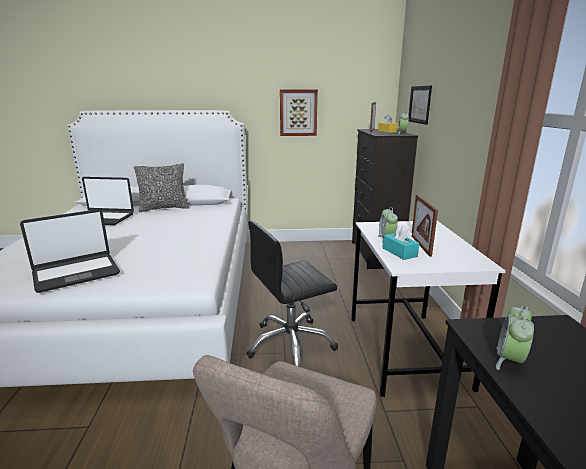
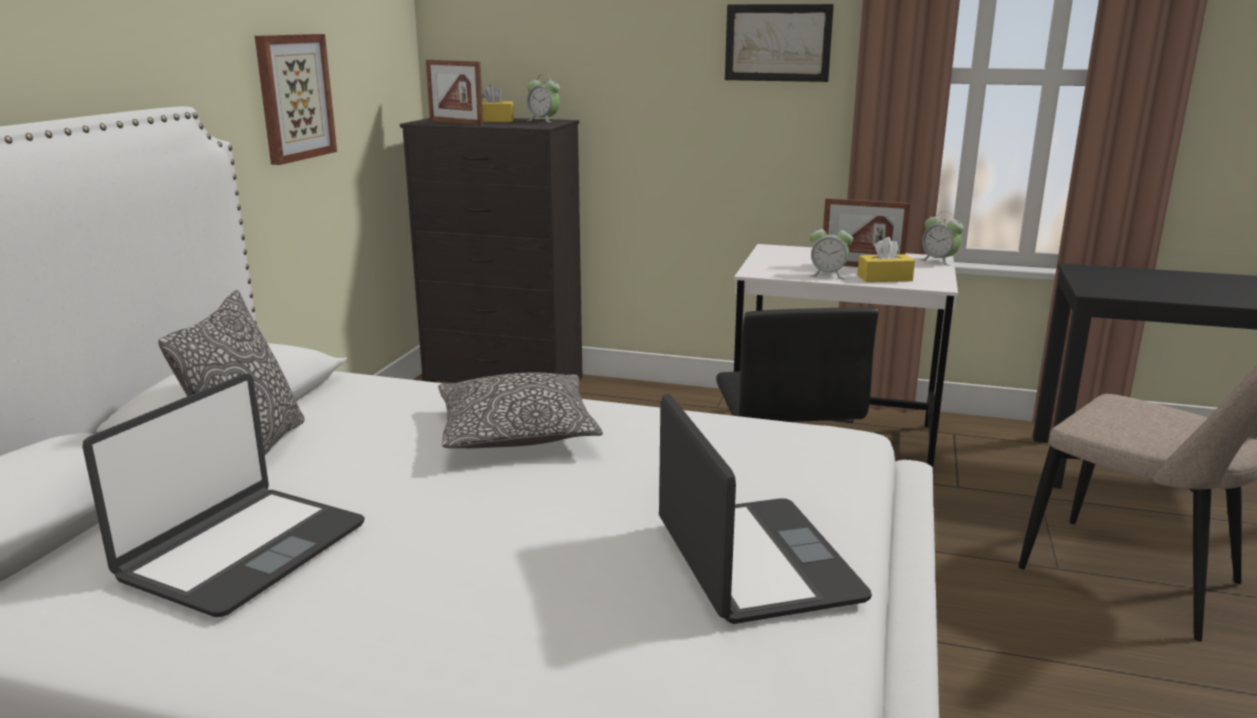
camera: 70 degrees left, 0 degrees up
(186, 230) = (517, 432): none -> pillow
(399, 252) = (884, 278): turquoise tissue box -> yellow tissue box
(419, 104) = (550, 62): picture -> picture (777, 43)
(509, 360) = (1150, 293): alarm clock -> alarm clock (939, 261)

